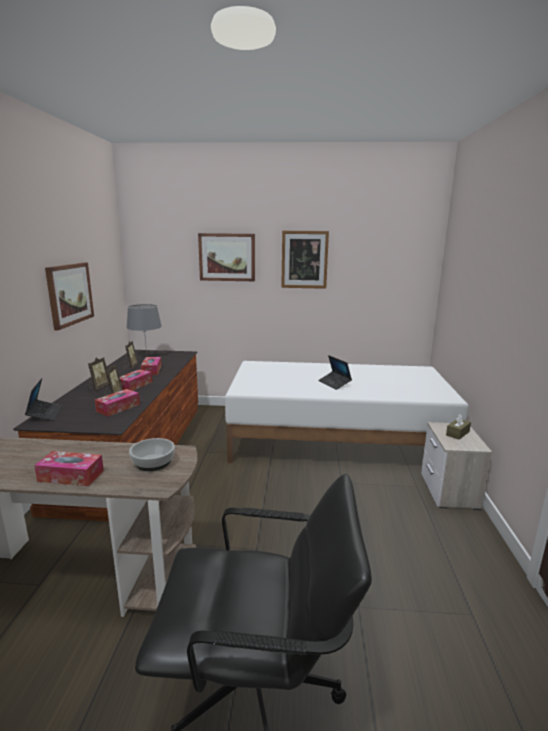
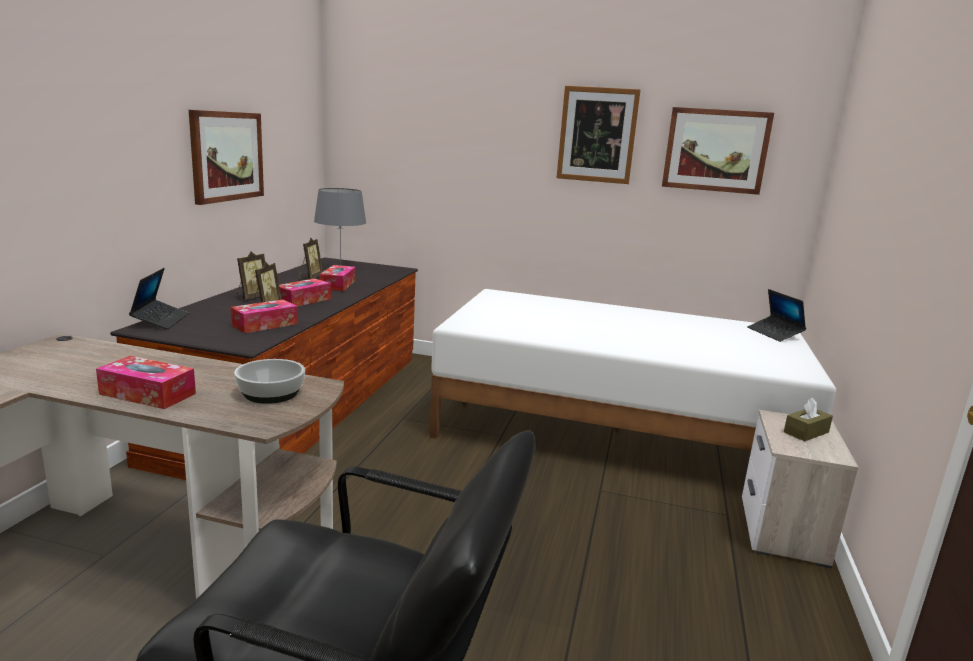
camera: 10 degrees right, 0 degrees up
(227, 257) = (476, 125): picture -> picture (715, 150)
(334, 383) = (614, 333): laptop -> laptop (774, 333)

